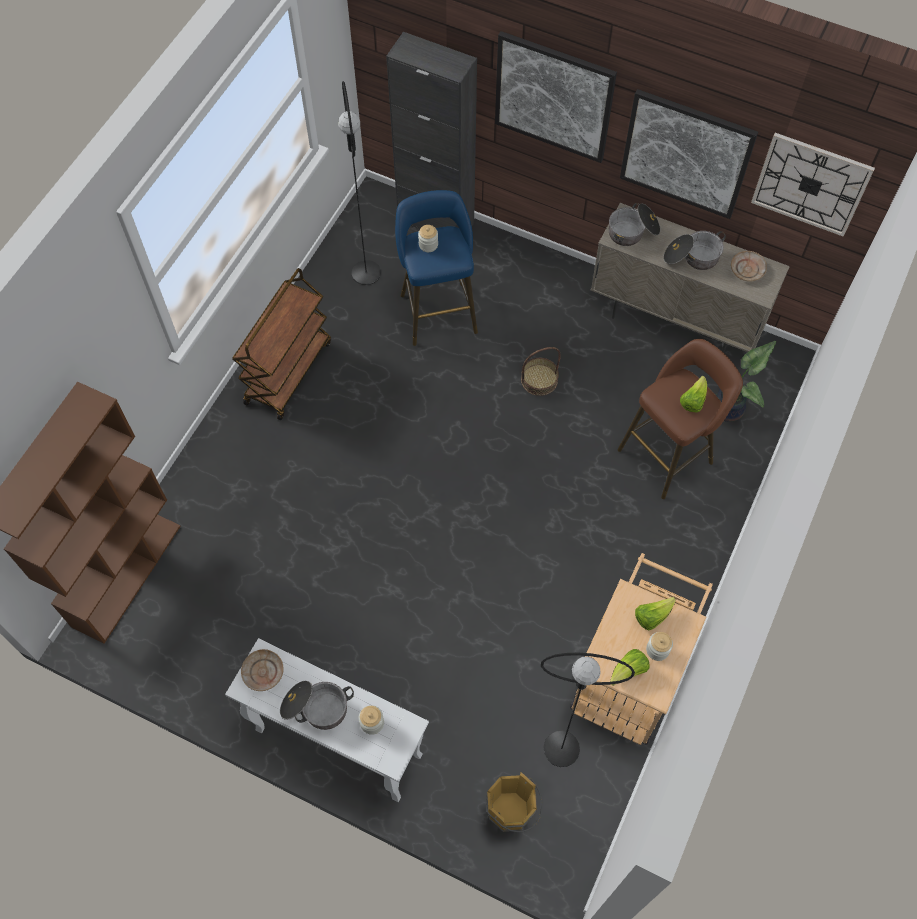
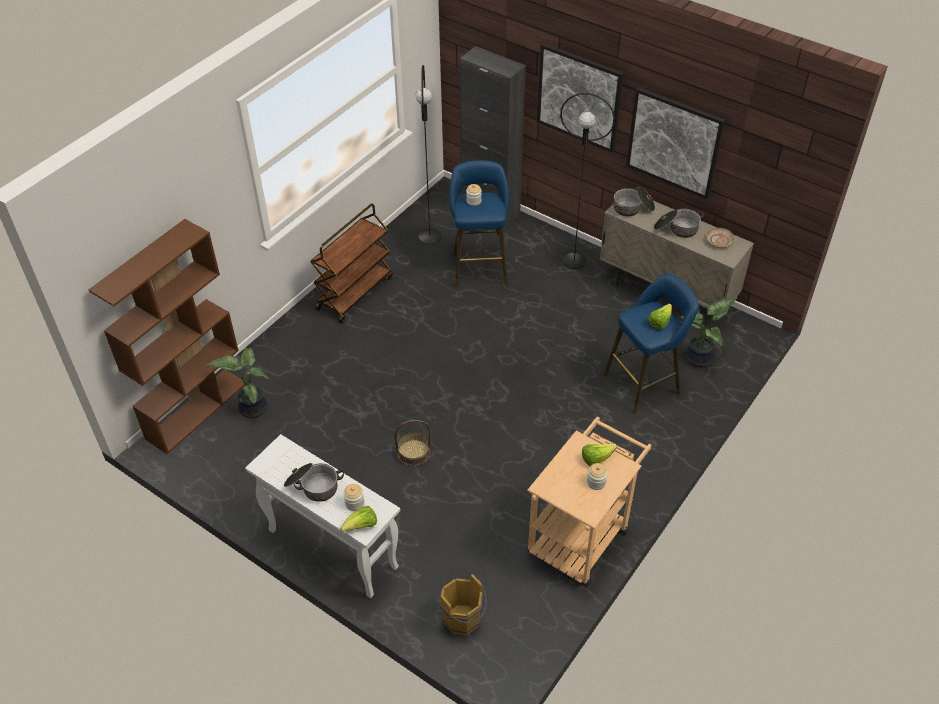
camera: 10 degrees right, 15 degrees down
(195, 560) = (251, 407): none -> potted plant
(263, 672) = (278, 457): beige plate -> none
(539, 380) = (549, 321): basket -> basket (413, 452)
(562, 748) = (515, 580): black floor lamp -> black floor lamp (574, 261)
(628, 671) = (569, 493): lettuce -> lettuce (361, 526)
(669, 453) = (645, 382): brown stool -> blue stool
(810, 184) = (765, 165): wall clock -> none

